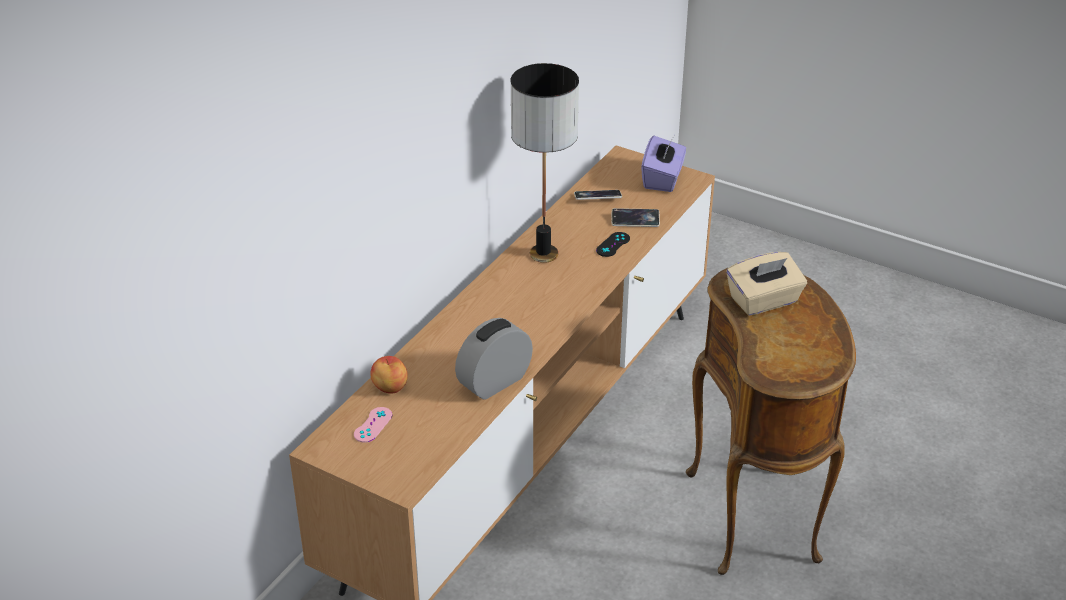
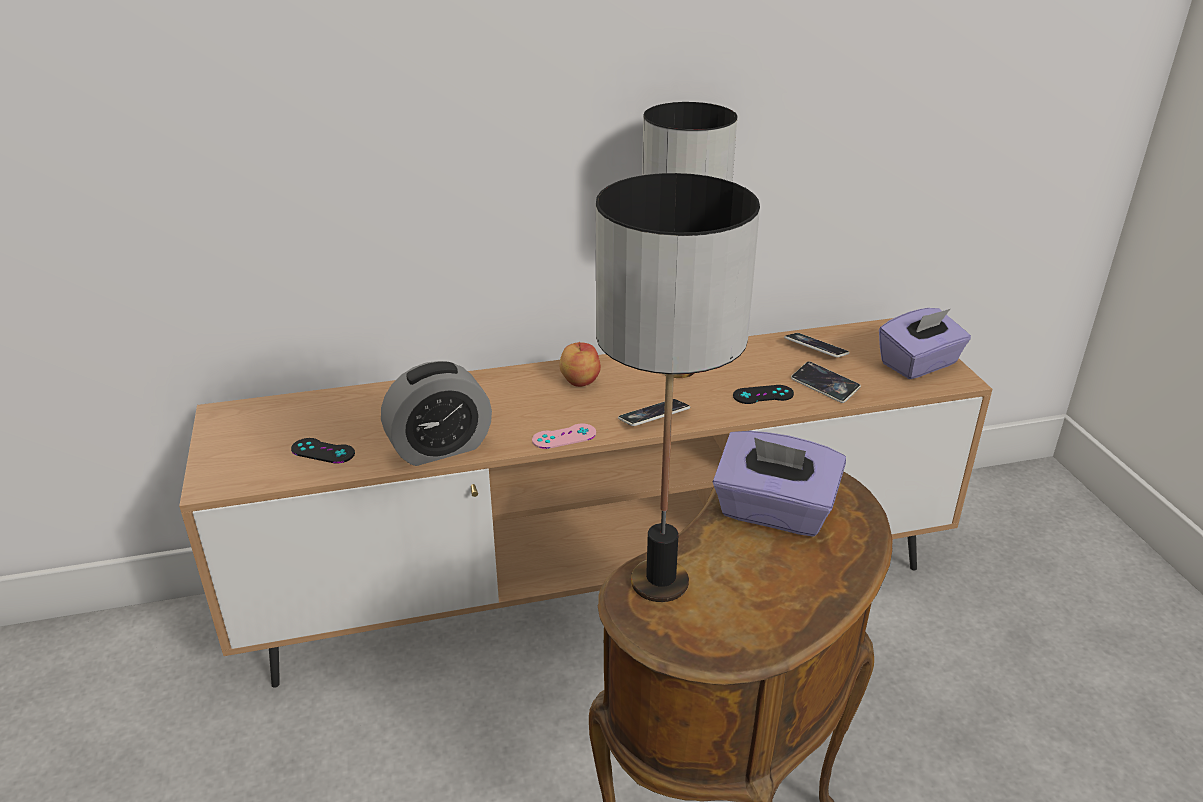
camera: 45 degrees right, 5 degrees down
(373, 425) = (288, 421): pink game controller -> pink game controller (564, 436)
(389, 387) = (355, 400): apple -> apple (579, 381)
(431, 427) = (323, 451): none -> black game controller
(494, 382) = (440, 448): alarm clock -> alarm clock turned 150 degrees clockwise
(577, 292) = (654, 416): none -> phone
(764, 301) = (774, 512): beige tissue box -> purple tissue box
(769, 362) = (660, 583): none -> table lamp

